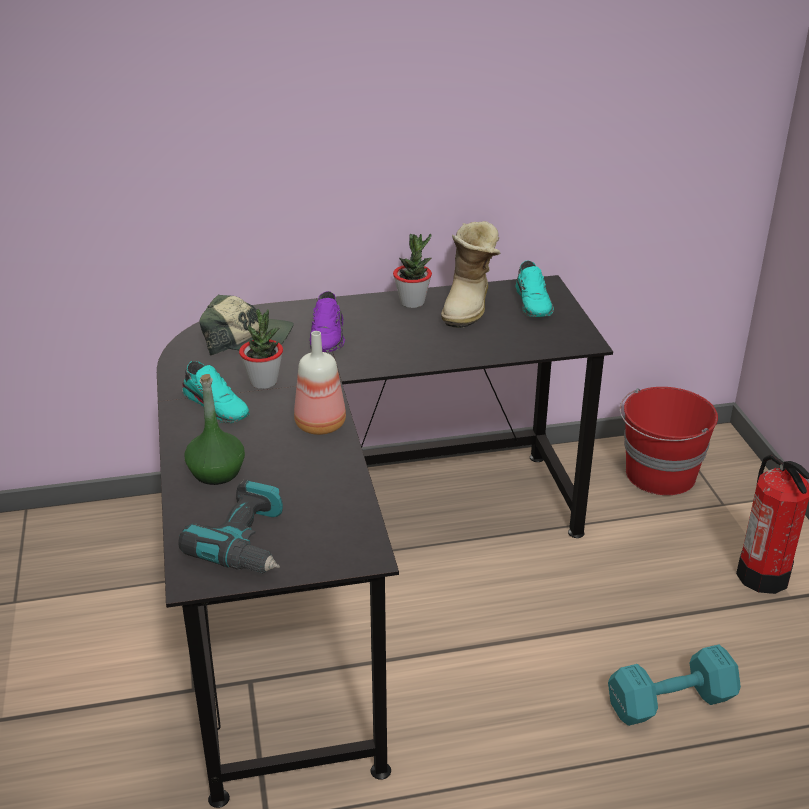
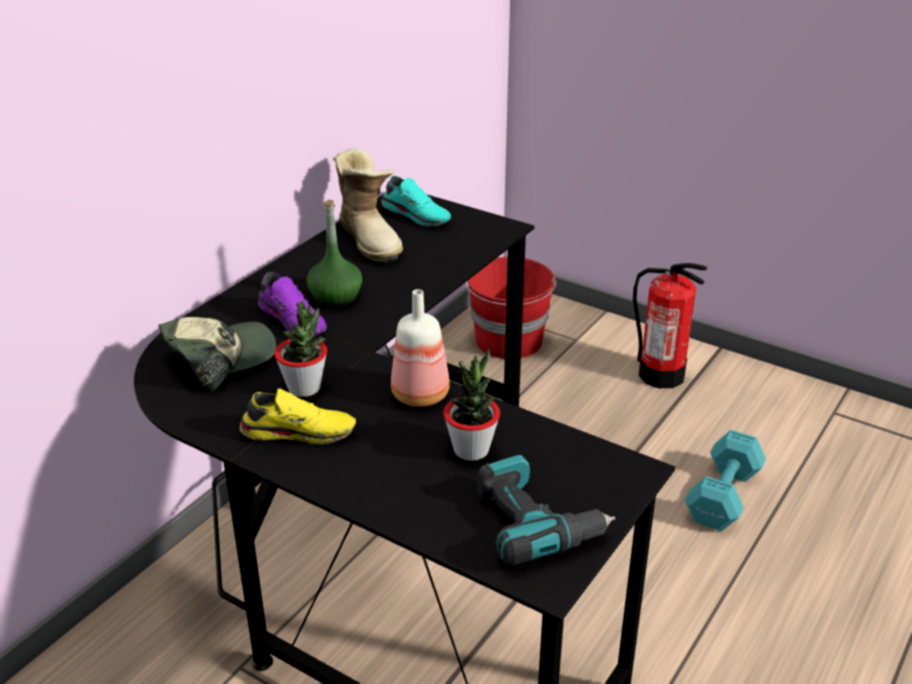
camera: 45 degrees left, 0 degrees up
(216, 472) = (403, 486): green bottle -> green bottle (335, 297)
(218, 406) = (299, 431): turquoise shoe -> yellow shoe
(412, 302) = (317, 257): potted plant -> potted plant (471, 450)

